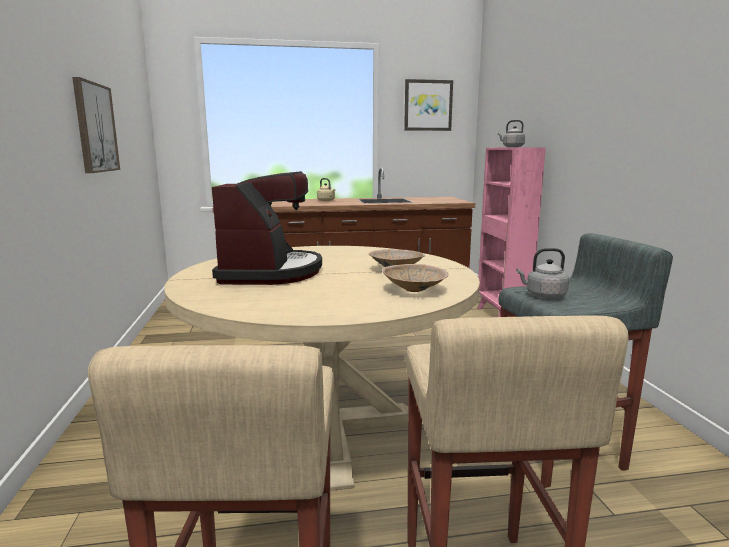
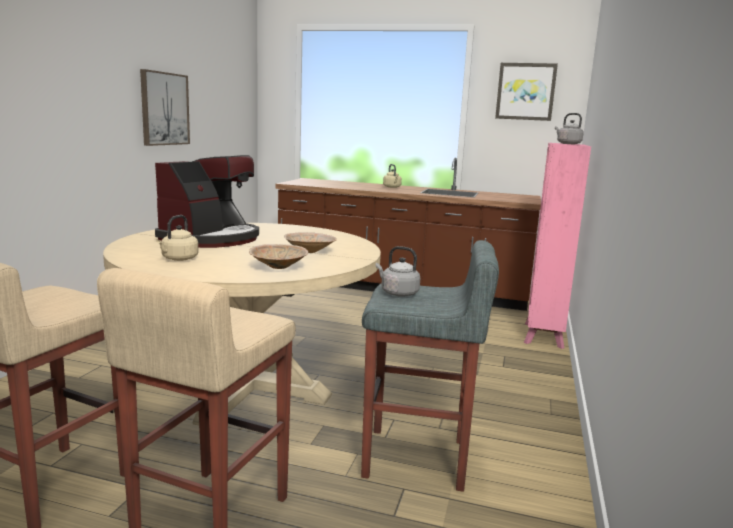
camera: 25 degrees right, 0 degrees up
(296, 300) = (178, 259): none -> beige kettle

